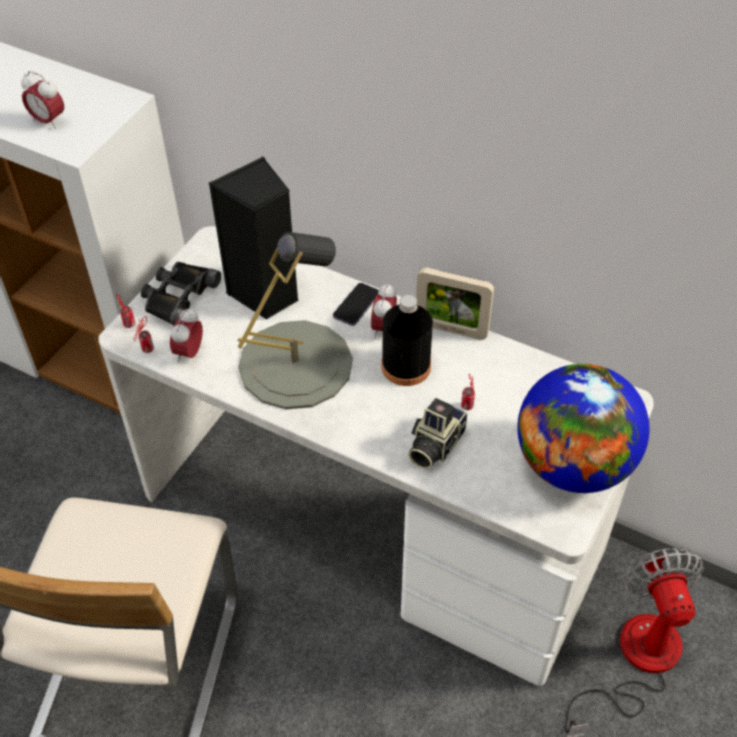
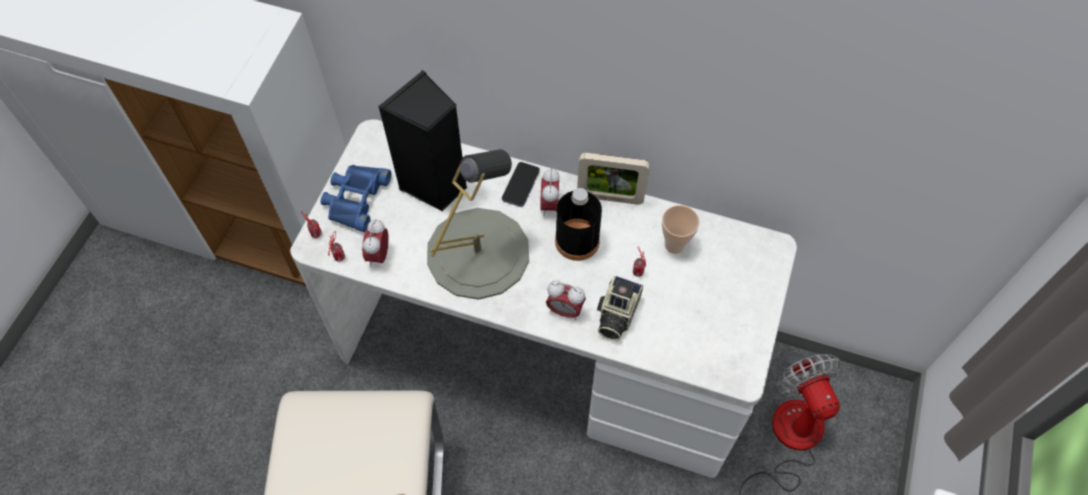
camera: 10 degrees left, 10 degrees up
(48, 121) = (206, 56): alarm clock -> alarm clock (565, 310)
(178, 297) = (355, 199): black binoculars -> blue binoculars
(514, 384) = (674, 245): none -> cup
(573, 465) = (738, 316): globe -> none

